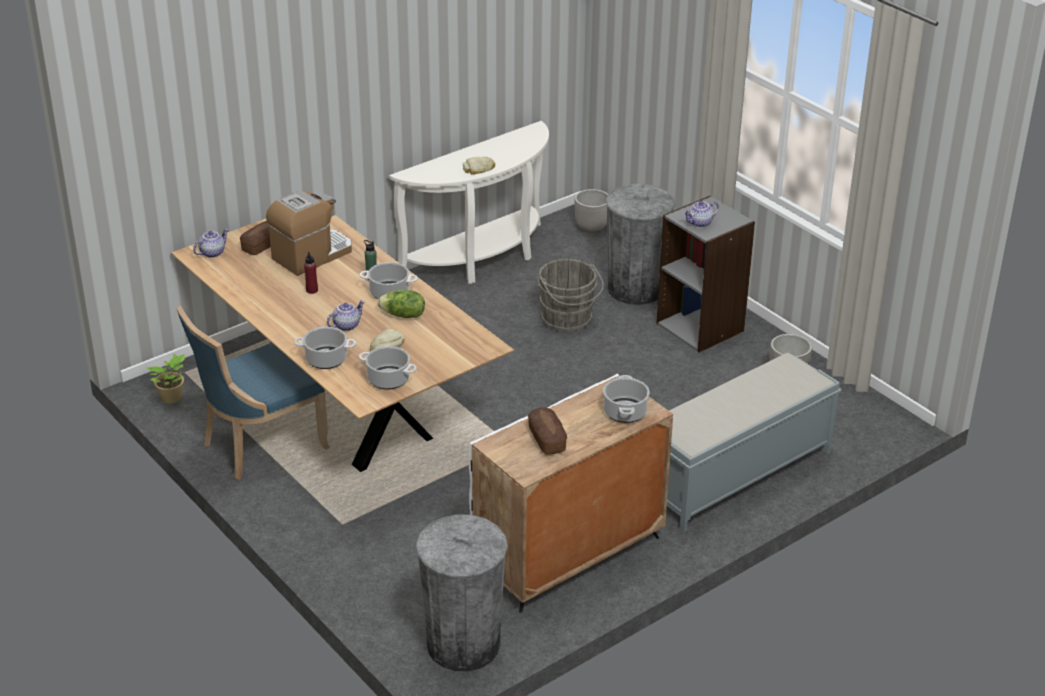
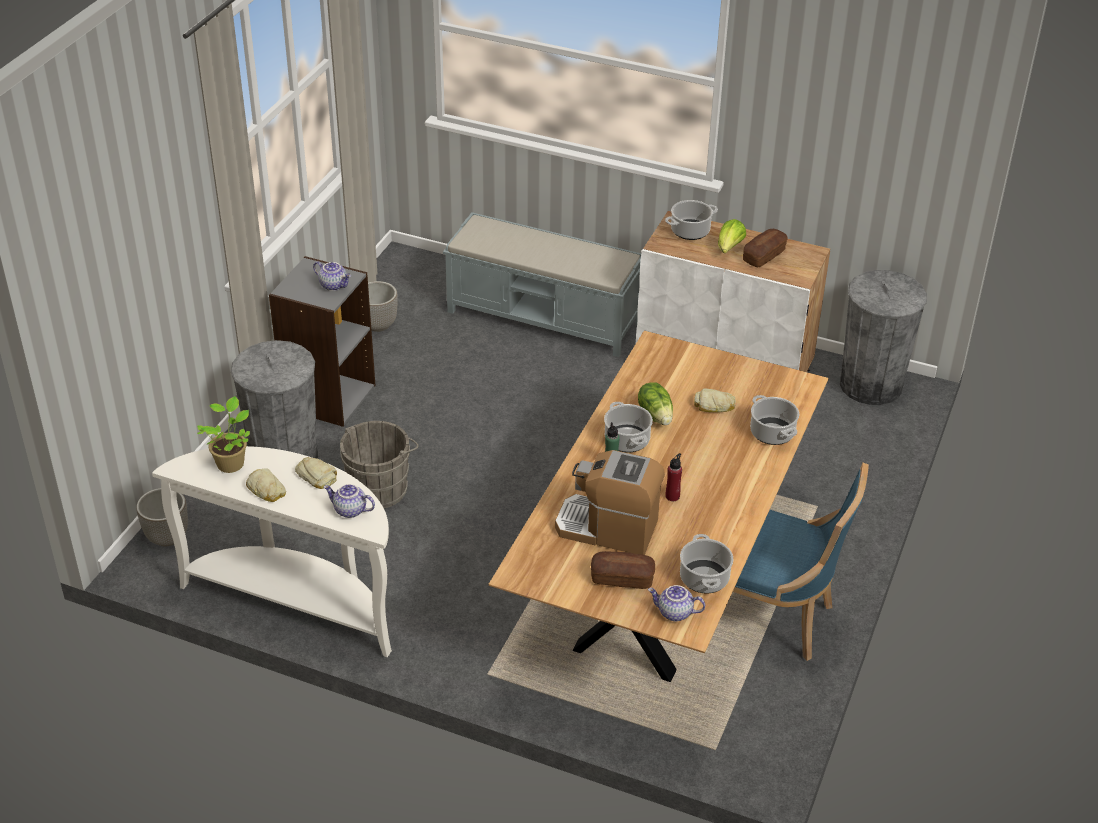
camera: 120 degrees left, 5 degrees up
(172, 398) = (765, 732): potted plant -> potted plant (231, 462)
(346, 325) = (707, 444): teapot -> teapot (349, 511)
(387, 379) = (761, 383): cooking pot -> cooking pot (704, 579)
(483, 150) = (266, 490): none -> bread
(577, 424) = (729, 248): none -> lettuce

